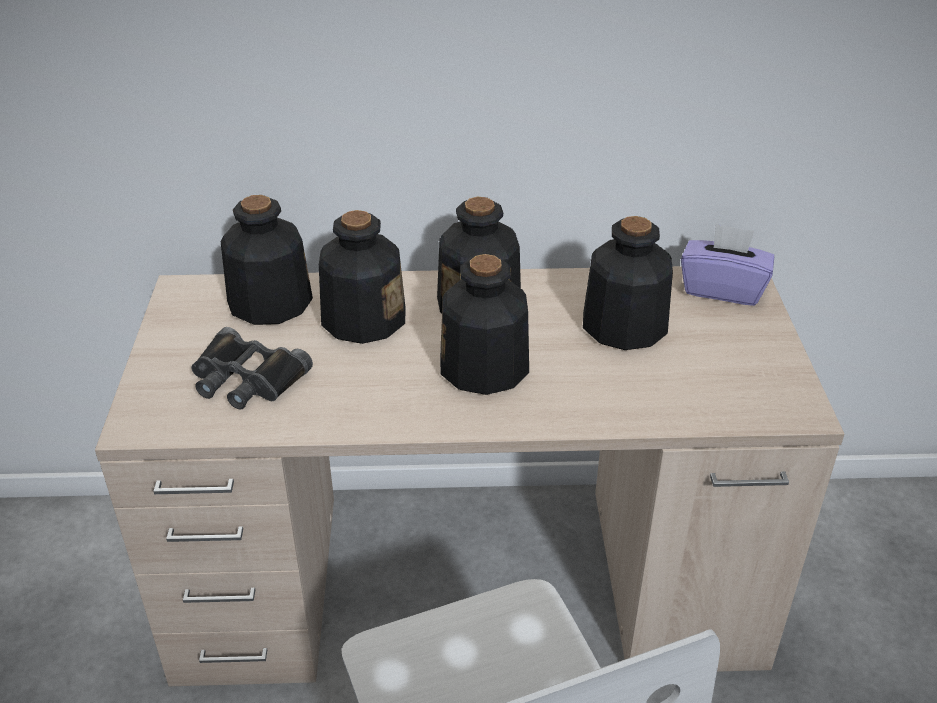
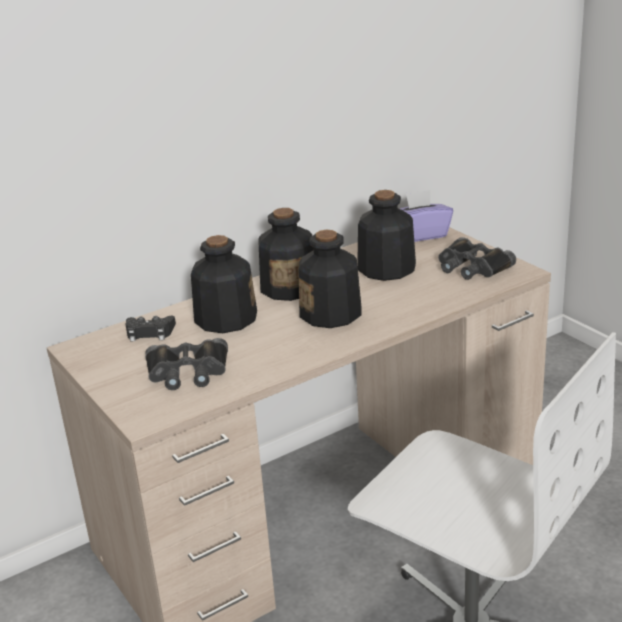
camera: 30 degrees left, 10 degrees down
(269, 302) = (149, 333): bottle -> black game controller
(739, 373) = (472, 267): none -> black binoculars

